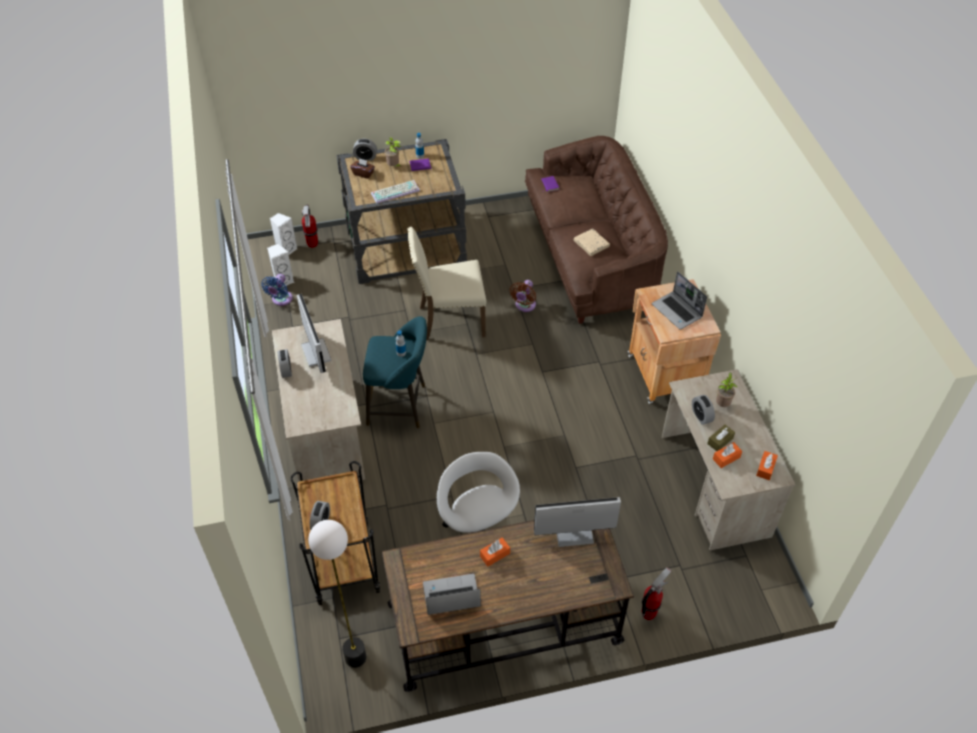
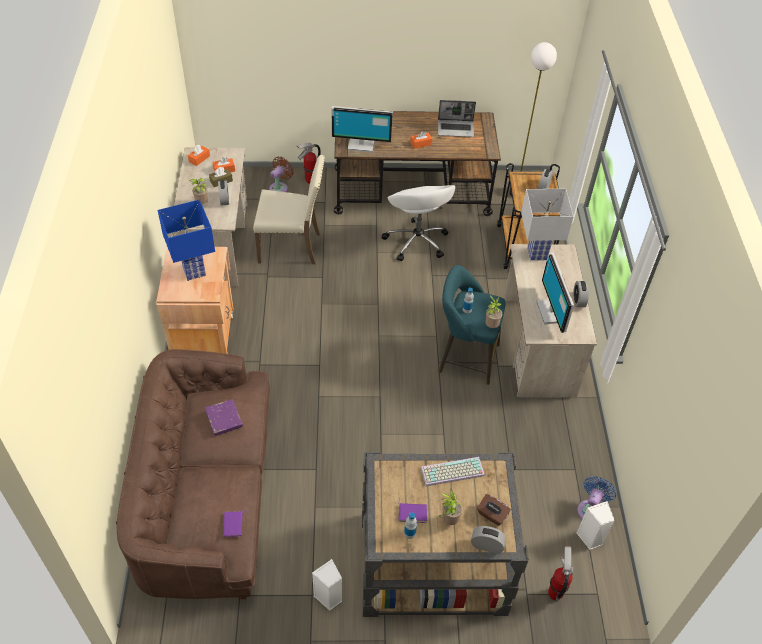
camera: 170 degrees left, 0 degrees up
(286, 250) = (590, 591): white speaker -> white speaker (328, 597)
(329, 417) = (537, 253): none -> white table lamp
(375, 341) = (491, 326): none -> potted plant
(450, 320) = (398, 442): beige chair -> beige chair (291, 247)
(524, 306) = (311, 443): brown fan -> brown fan (280, 187)
(591, 244) = (224, 419): beige book -> purple book
(677, 311) = (193, 271): laptop -> blue table lamp

